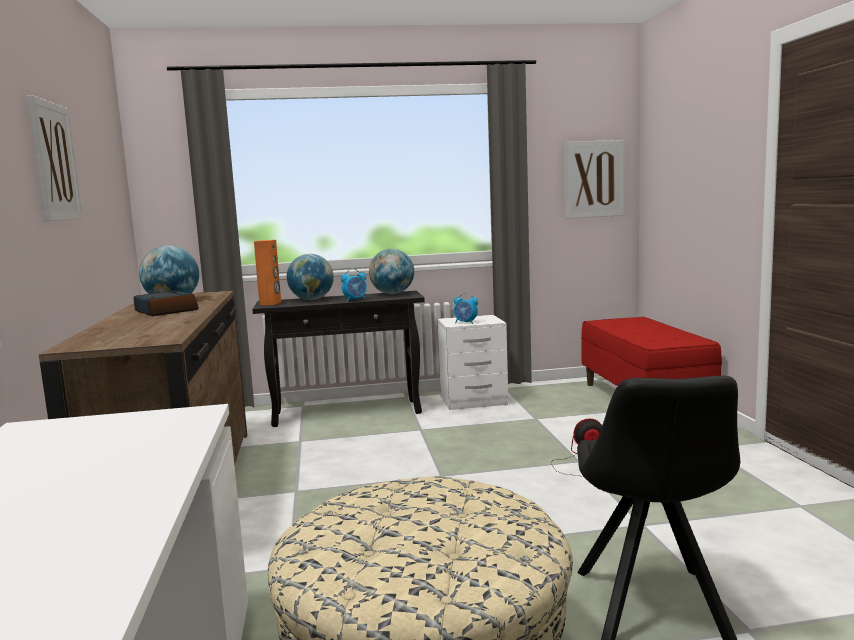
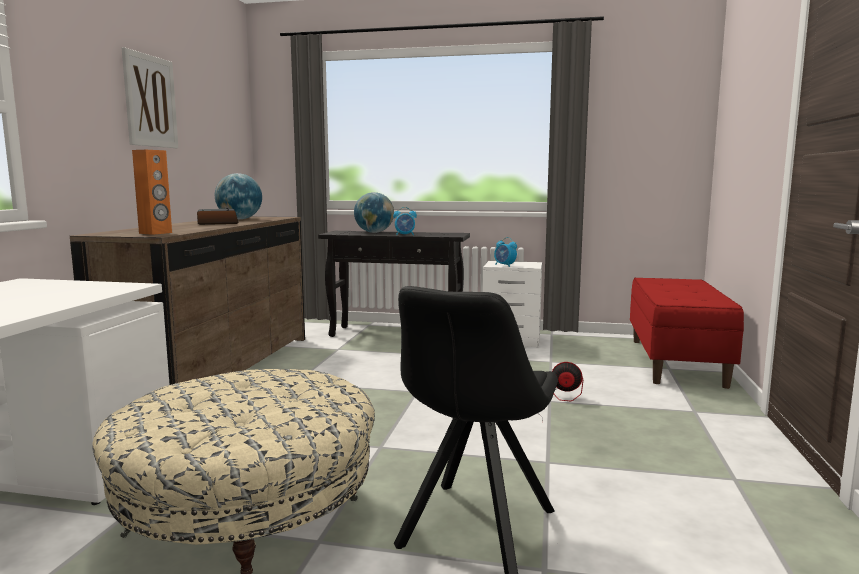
camera: 20 degrees right, 0 degrees up
(270, 303) = (338, 232): orange speaker -> orange speaker (156, 233)
(392, 294) = (444, 233): globe -> none
(594, 179) = (663, 136): picture -> none

